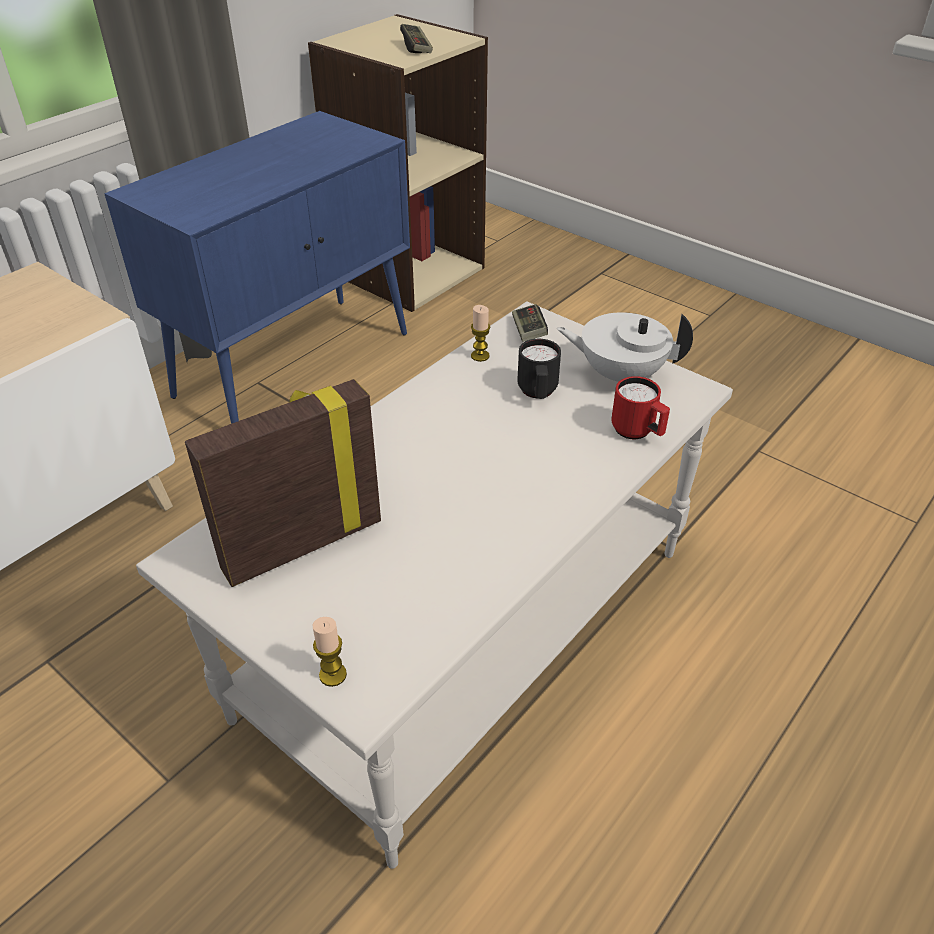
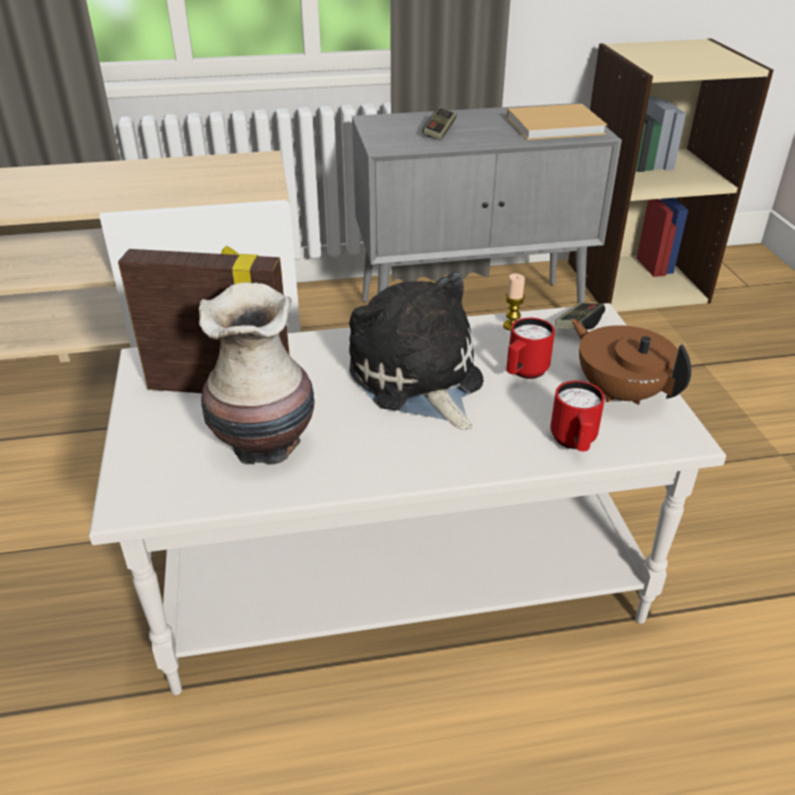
camera: 40 degrees right, 5 degrees down
(296, 363) = (472, 313): blue cabinet -> grey cabinet
(332, 142) = (557, 126): none -> beige book
(333, 675) = (132, 476): candle -> none
(416, 47) = (689, 64): game controller -> game controller (439, 132)
(416, 572) = (266, 445): none -> vase
(466, 442) = (418, 380): none -> plush toy
(537, 393) = (524, 373): black mug -> red mug
(620, 374) = (620, 392): white teapot -> brown teapot

